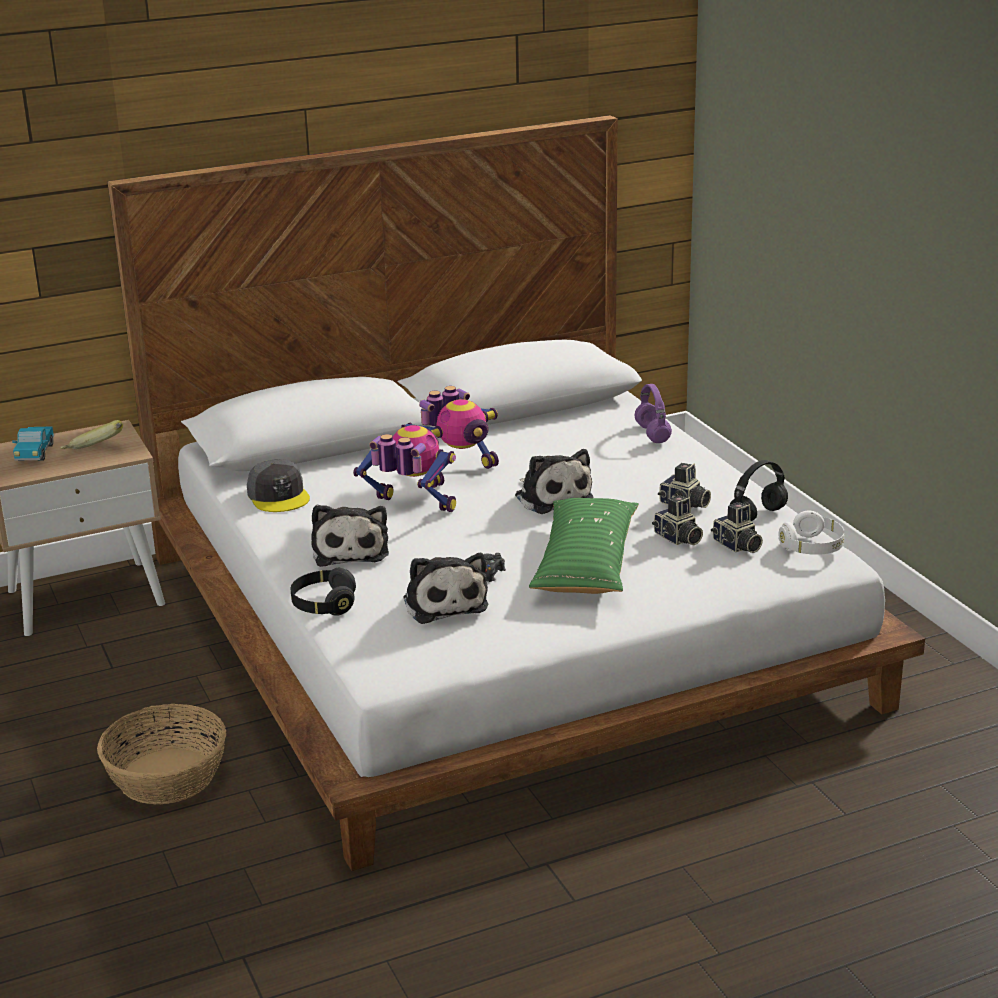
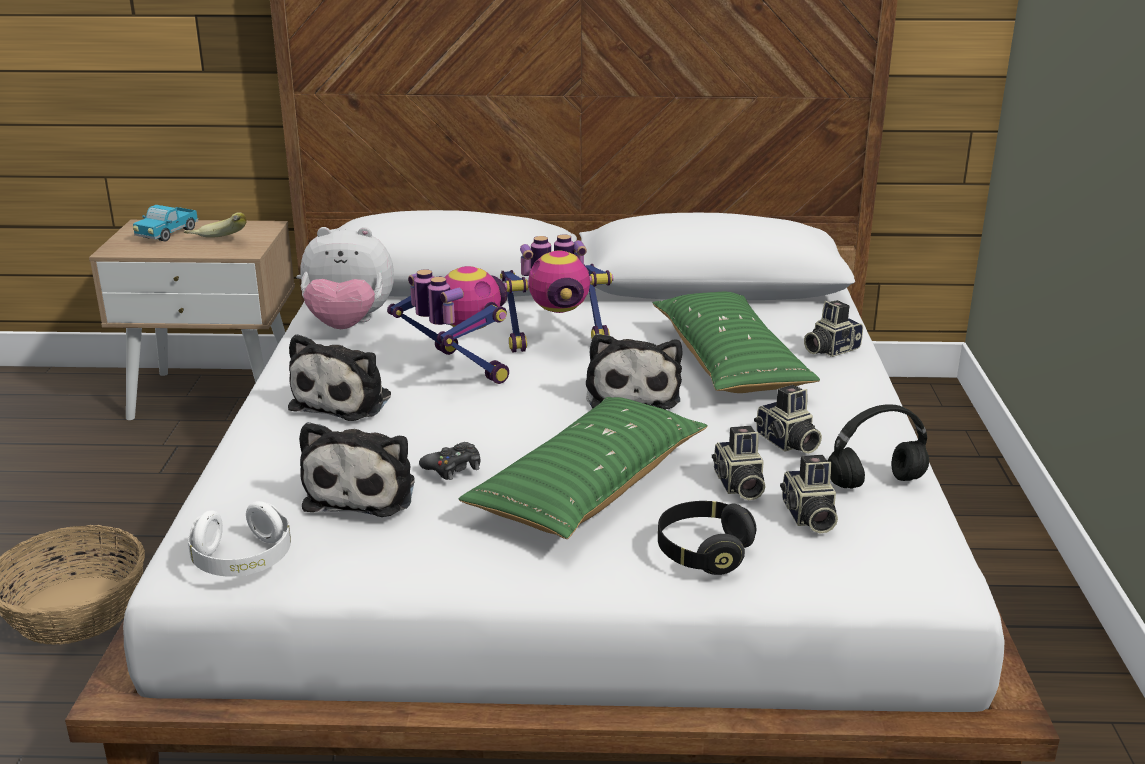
camera: 25 degrees right, 0 degrees up
(279, 496) = (349, 325): grey cap -> plush toy
(324, 605) = (240, 457): black headphones -> black headphones (703, 552)
(595, 460) = (729, 362): none -> green pillow
(653, 435) = (829, 349): purple headphones -> camera
(812, 548) = (916, 549): white headphones -> white headphones (243, 560)

